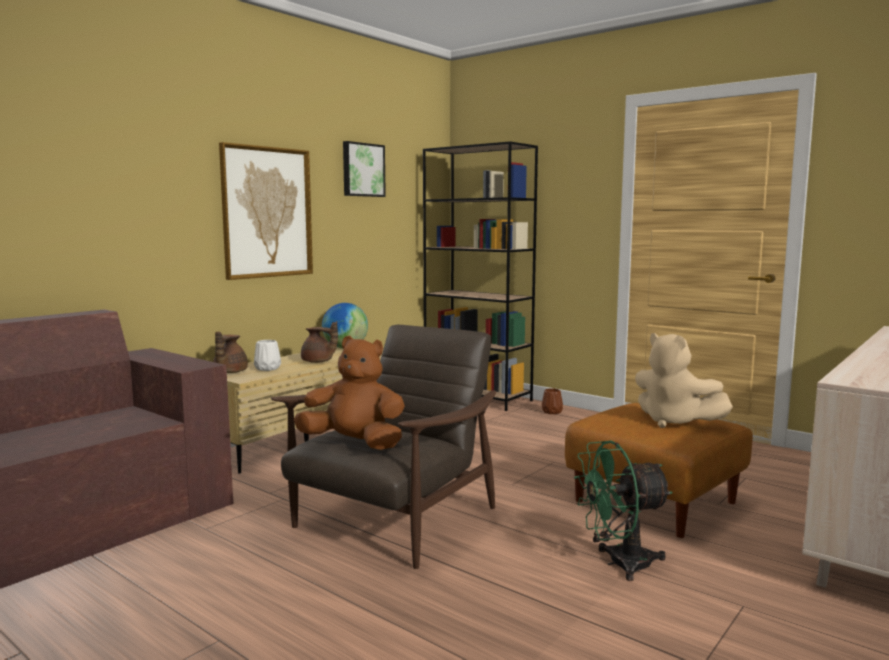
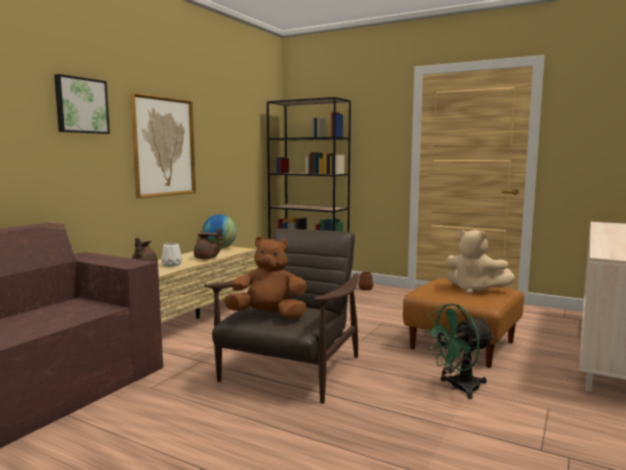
camera: 10 degrees left, 0 degrees up
(362, 170) = (227, 116): picture -> picture (81, 105)

